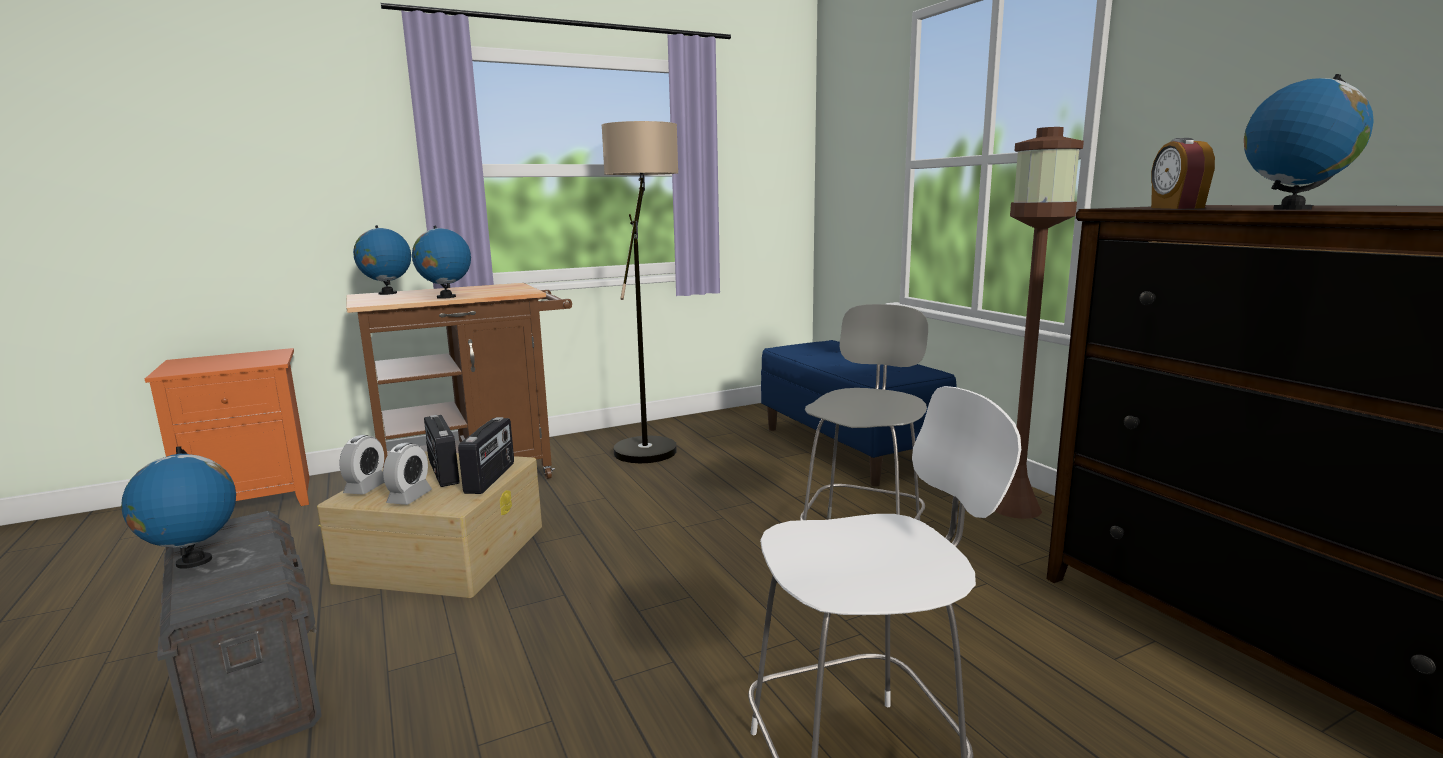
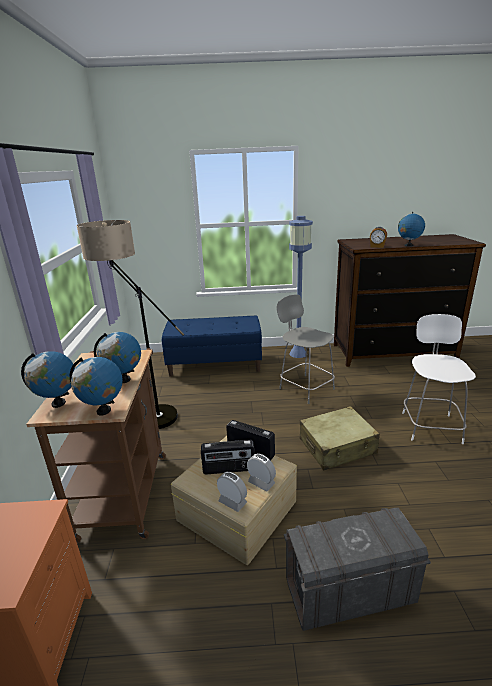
camera: 65 degrees left, 10 degrees up
(193, 561) = (355, 552): globe -> globe (103, 411)
(654, 617) = (337, 446): none -> beige suitcase
(1016, 508) = (298, 354): brown floor lamp -> blue floor lamp

